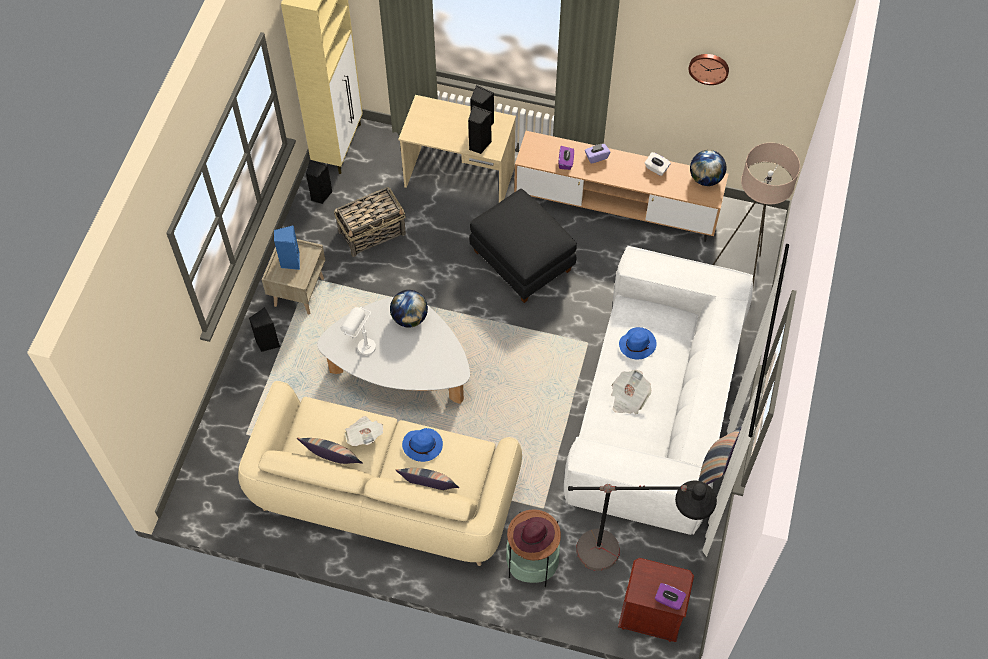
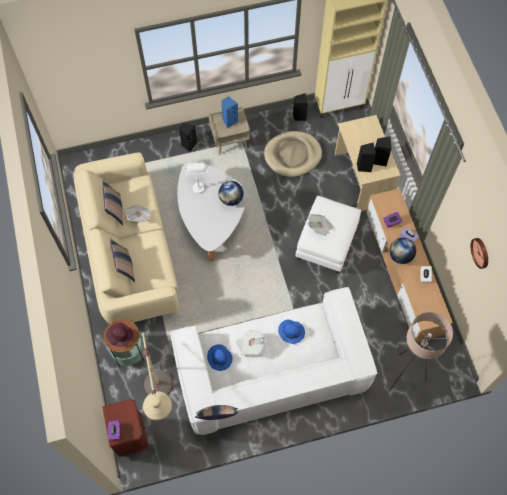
camera: 60 degrees right, 5 degrees up
(372, 232) = (292, 155): basket -> beige dog bed
(423, 445) = (150, 249): blue hat -> blue hat (220, 358)
(520, 239) = (320, 227): none -> newspaper
(521, 261) = (326, 242): black ottoman -> white ottoman
(628, 557) = (163, 404): black floor lamp -> beige floor lamp
(705, 178) = (438, 310): globe -> globe (400, 256)

